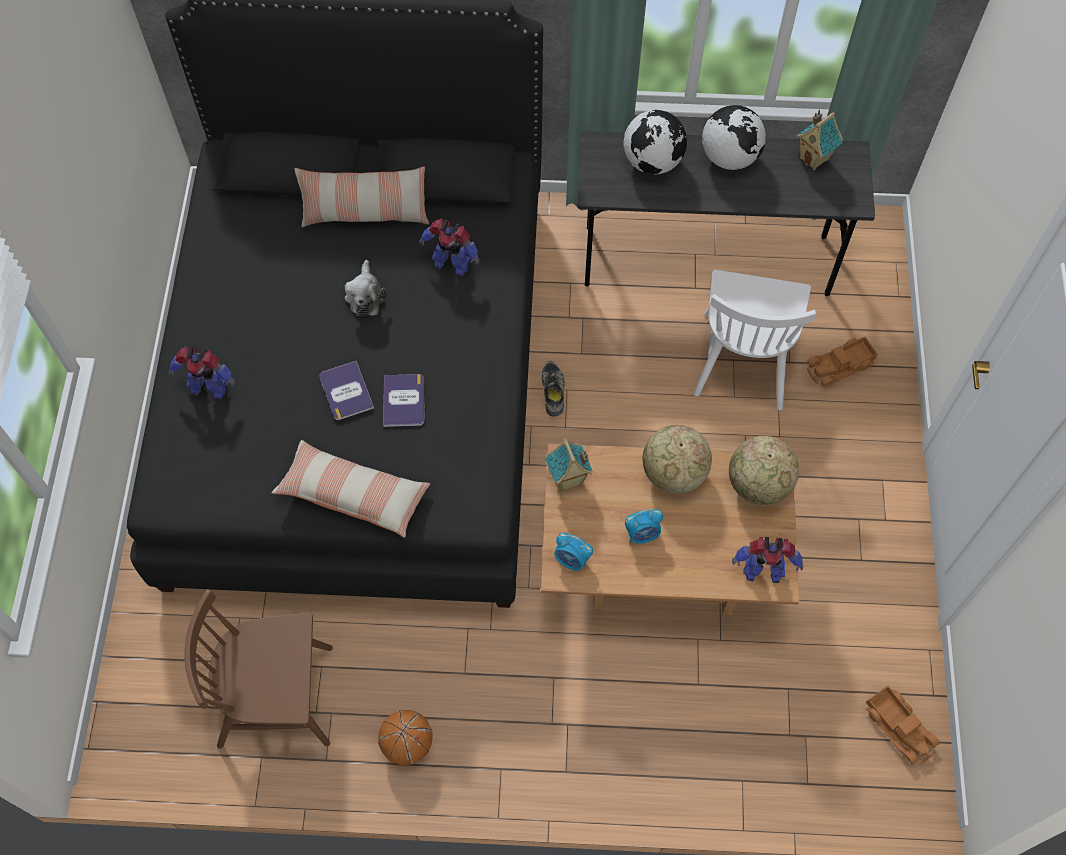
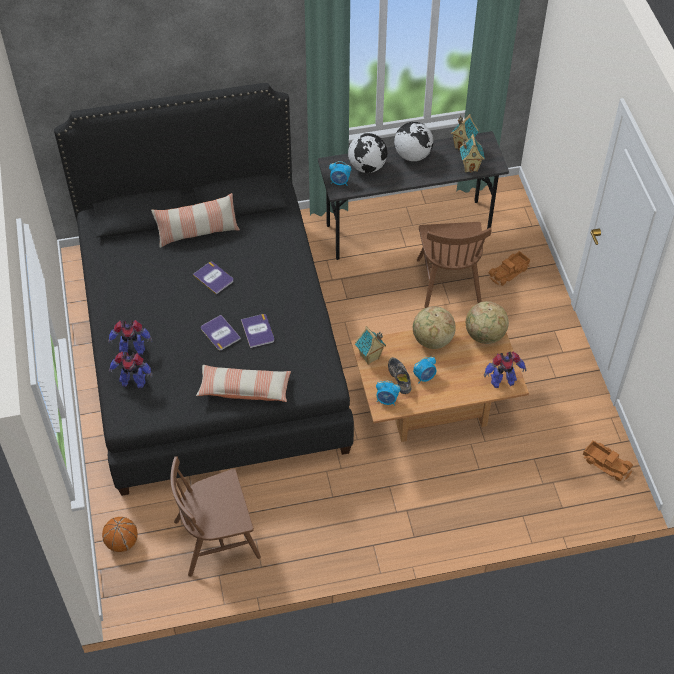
camera: 15 degrees left, 10 degrees down
(365, 296) = (213, 278): plush toy -> book
(407, 744) = (310, 545): basketball -> basketball (122, 542)
(451, 263) = (261, 249): toy robot -> toy robot (133, 381)
(554, 391) = (337, 324): shoe -> shoe (400, 377)
(602, 179) = (340, 182): none -> alarm clock
(743, 359) = (449, 281): white chair -> brown chair
(815, 196) = (470, 167): none -> toy house

